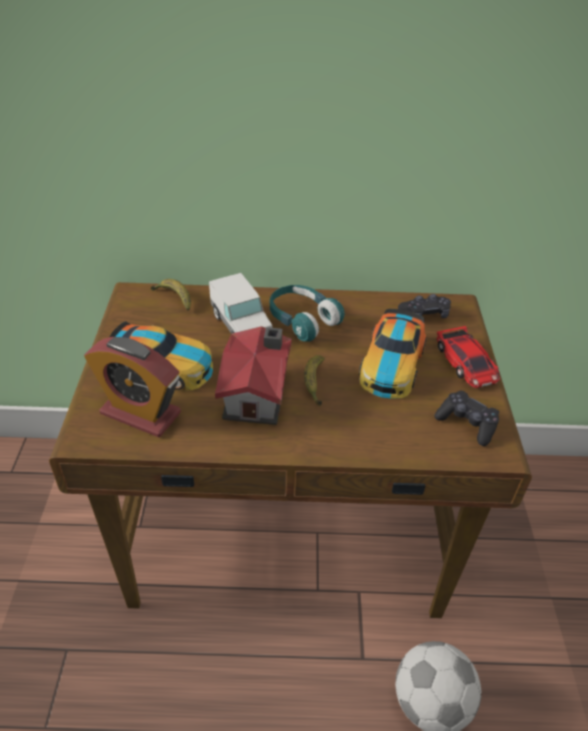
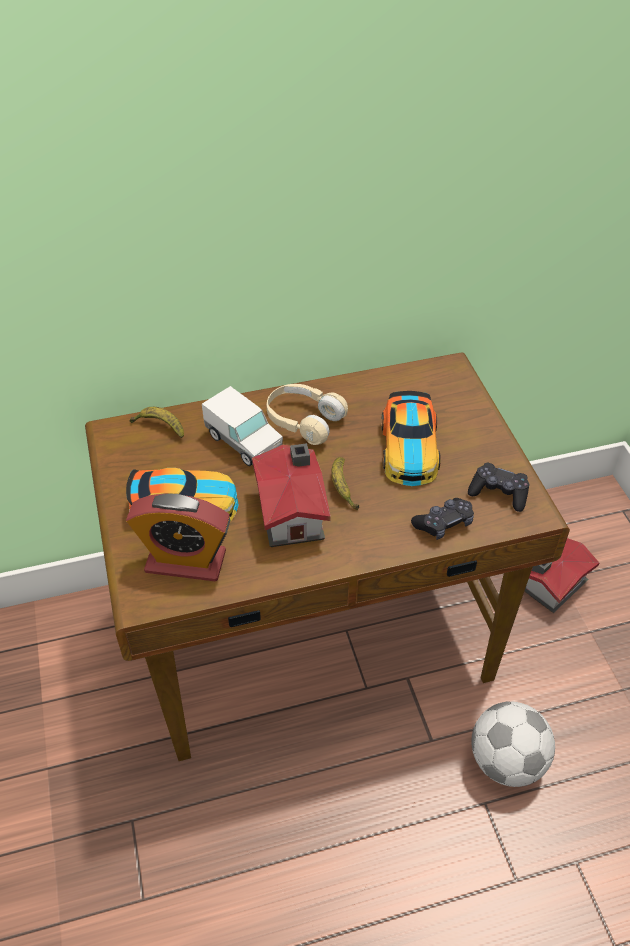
camera: 15 degrees left, 5 degrees up
(302, 320) = (304, 421): turquoise headphones -> beige headphones
(424, 314) = (422, 386): black game controller -> black game controller (443, 523)
(466, 362) = (478, 429): toy car -> none
(524, 543) = (551, 585): none -> toy house

